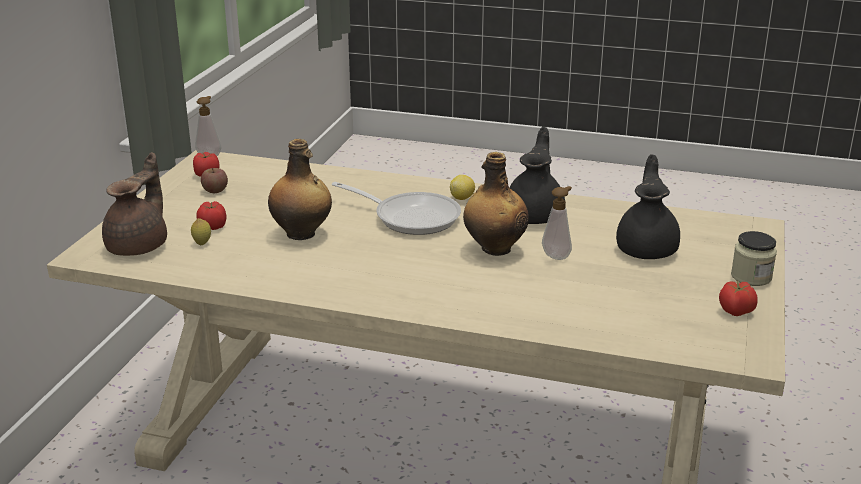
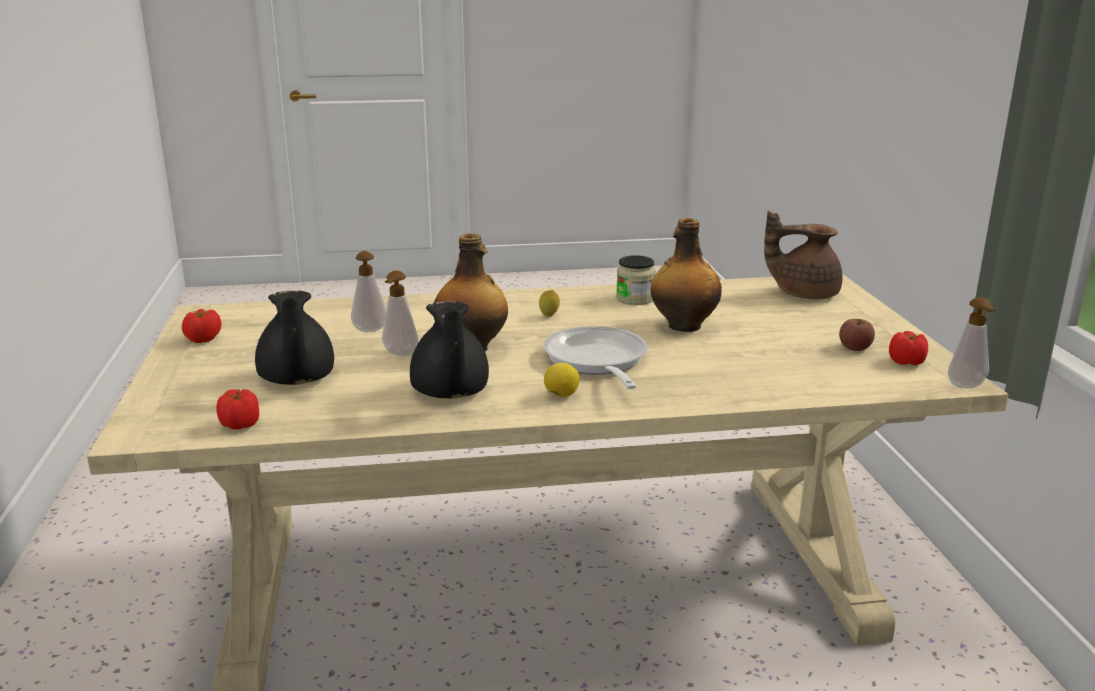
camera: 155 degrees right, 5 degrees down
(140, 246) = (803, 293): brown teapot -> brown teapot turned 105 degrees clockwise
(202, 243) = (756, 304): lemon -> lemon (549, 316)
(213, 226) = (778, 317): tomato -> tomato (239, 425)
(410, 217) = (596, 362): frying pan -> frying pan turned 75 degrees clockwise
(573, 291) = (370, 328): none -> soap dispenser
(751, 276) = (174, 372): jar -> jar (635, 299)

